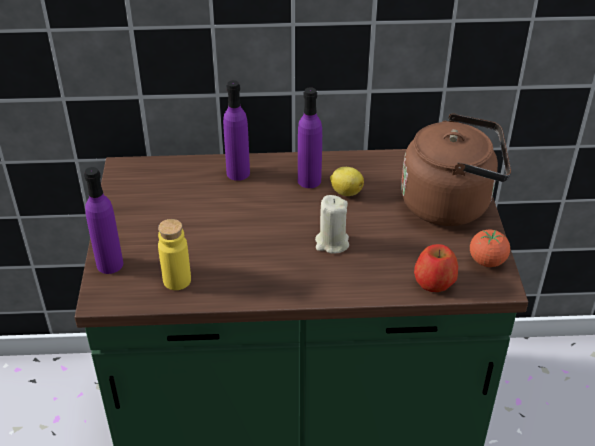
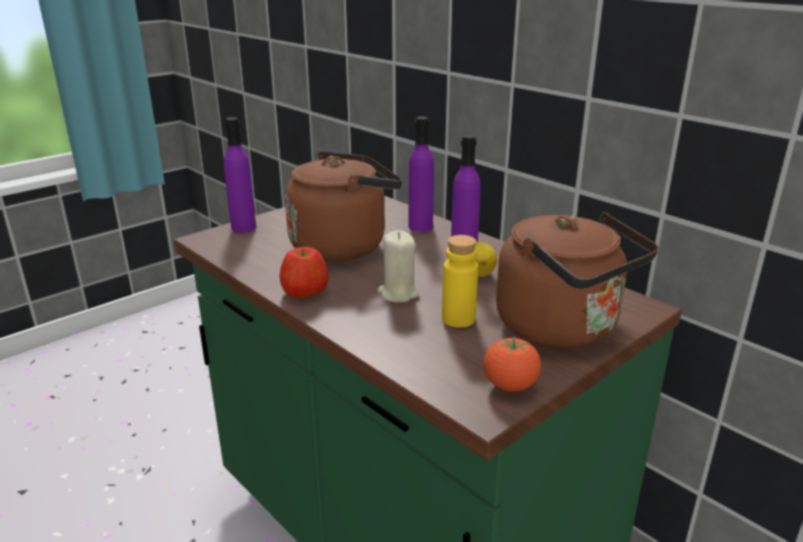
camera: 50 degrees right, 15 degrees down
(177, 280) = (257, 254): yellow bottle -> yellow bottle (458, 319)
(221, 228) = (343, 245): none -> brown kettle
(434, 281) = (426, 365): apple -> apple (304, 291)

